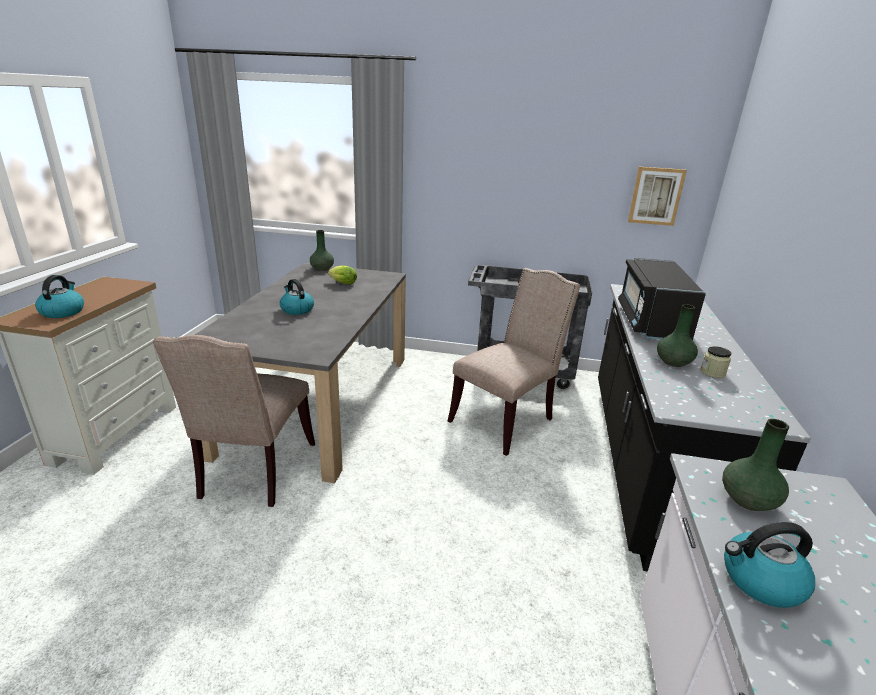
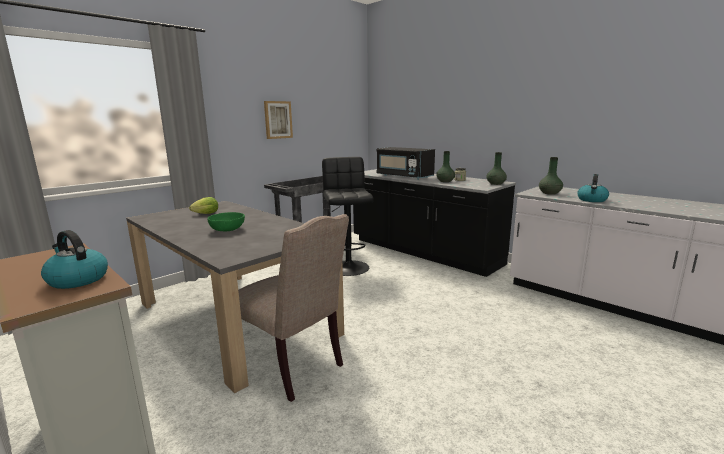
camera: 55 degrees left, 10 degrees down
(296, 309) = (228, 229): kettle -> green bowl
(322, 269) = (158, 214): green vase -> green vase (496, 184)
(505, 419) = (349, 268): beige chair -> black stool
(655, 196) = (345, 122): picture -> picture (278, 120)

